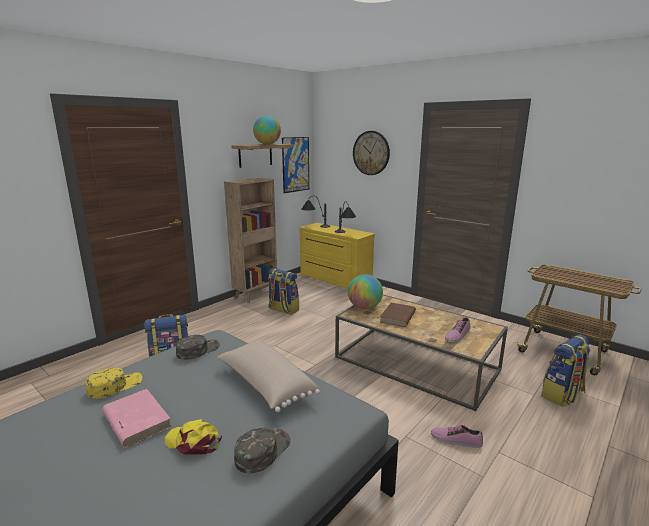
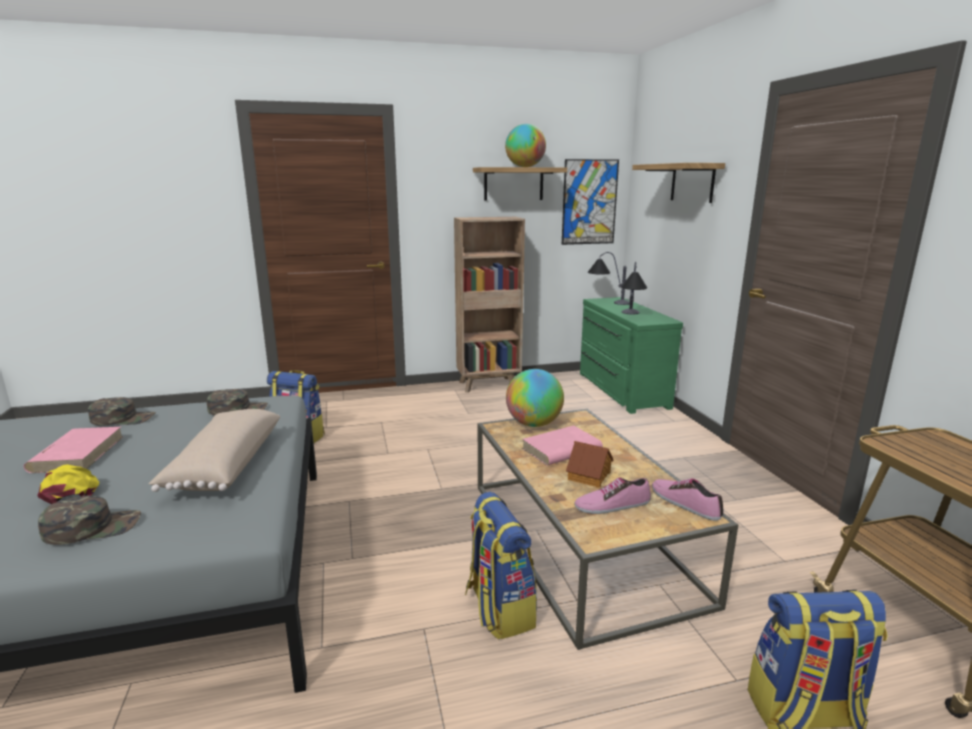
camera: 35 degrees right, 0 degrees up
(115, 386) = (123, 418): yellow cap -> green cap
(283, 310) = (497, 410): backpack -> backpack (498, 609)
(334, 280) = (619, 390): yellow dresser -> green dresser
(371, 153) = (692, 182): wall clock -> shelf
(398, 317) = (561, 450): brown book -> pink book
(429, 325) = (590, 476): none -> toy house
(456, 440) = (485, 673): shoe -> shoe (685, 503)

